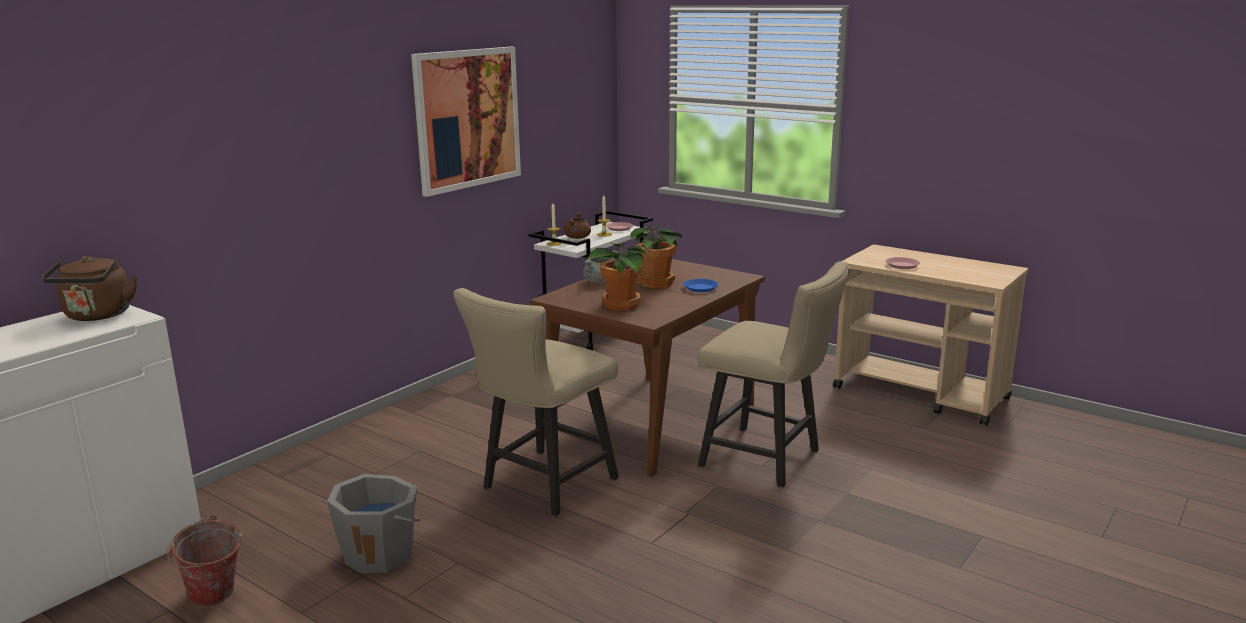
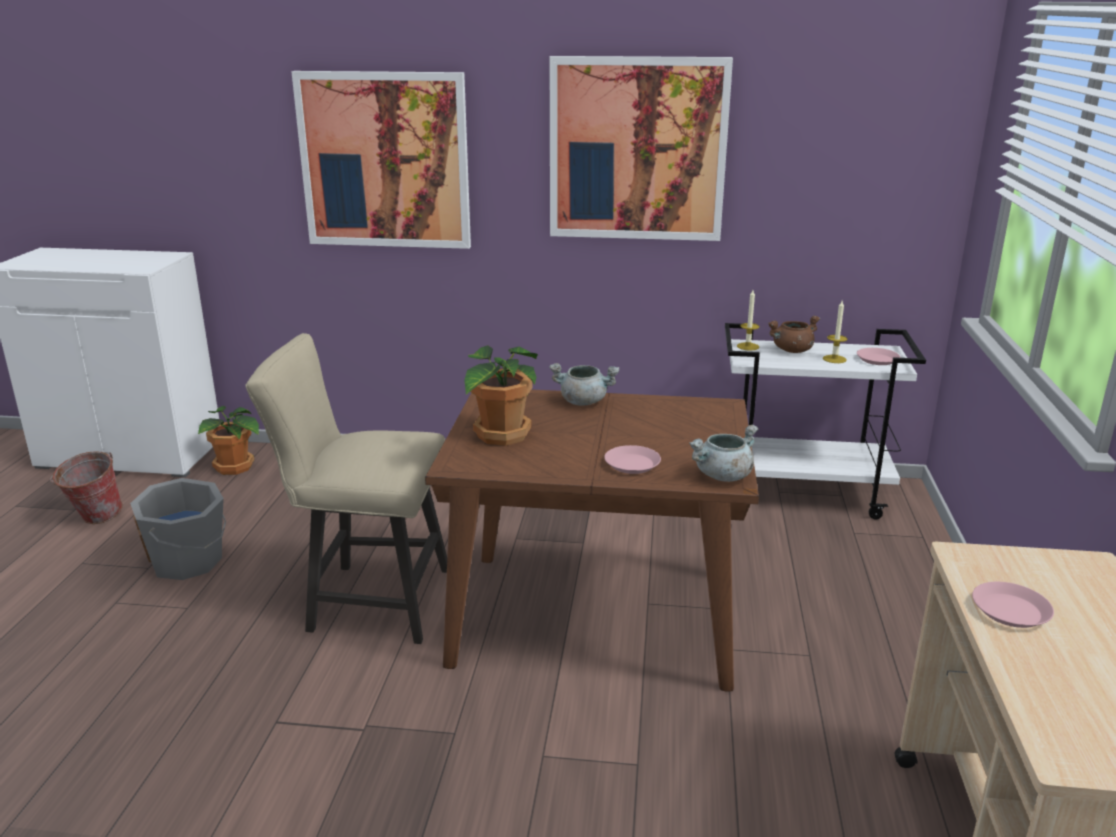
camera: 60 degrees right, 5 degrees up
(97, 316) = (143, 260): brown kettle -> none
(298, 159) = (385, 161): none -> picture
(657, 283) = (618, 433): potted plant -> potted plant (234, 468)
(700, 288) = (632, 464): blue plate -> pink plate
(737, 276) = (723, 476): none -> grey cooking pot
(768, 459) = (567, 758): beige chair -> none

